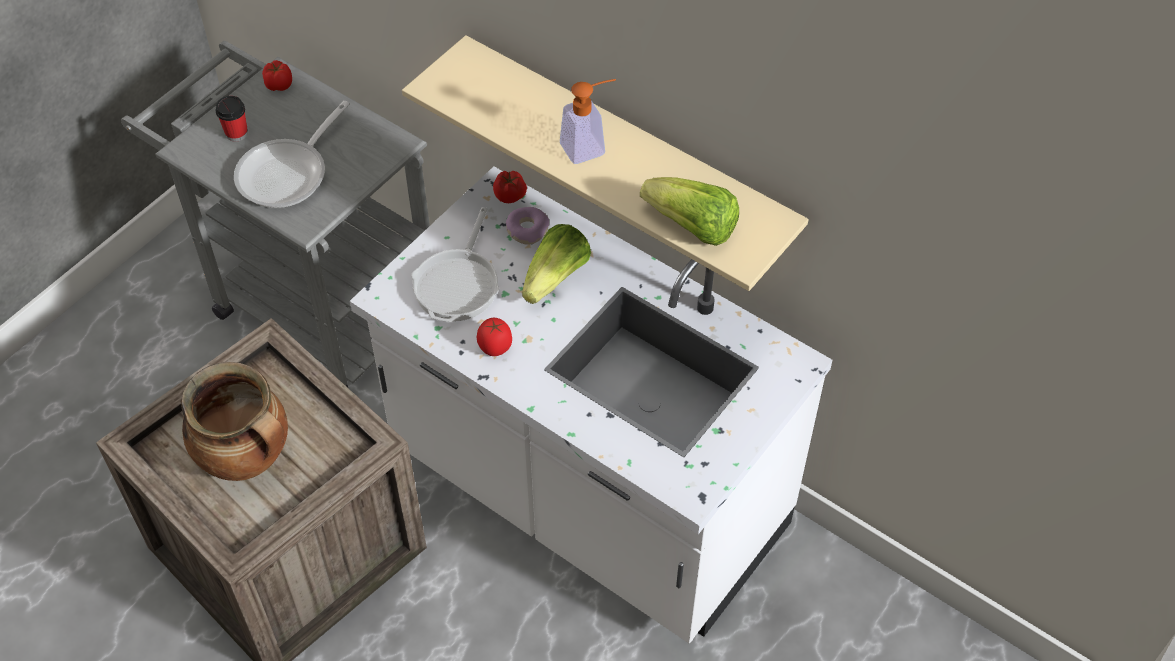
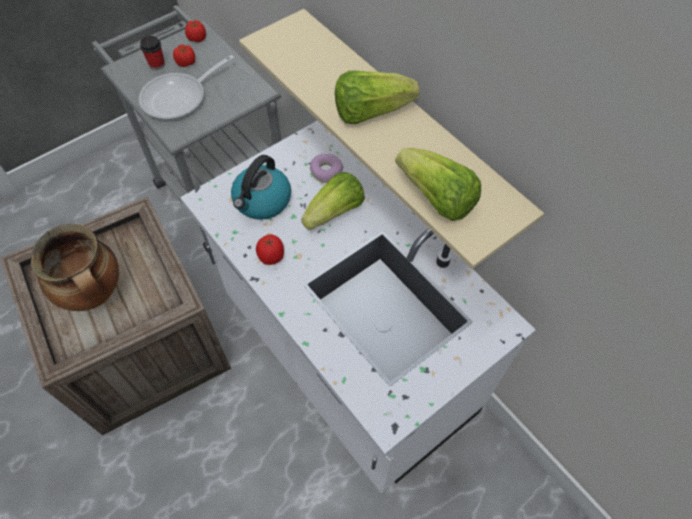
camera: 15 degrees right, 5 degrees up
(458, 284) = (262, 201): frying pan -> kettle
(510, 195) = (322, 143): tomato -> tomato (186, 63)
(590, 146) = (370, 112): soap dispenser -> lettuce

